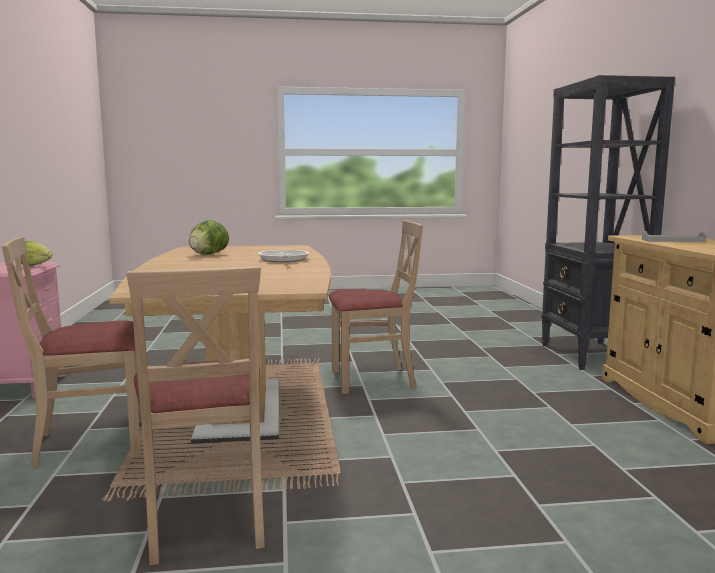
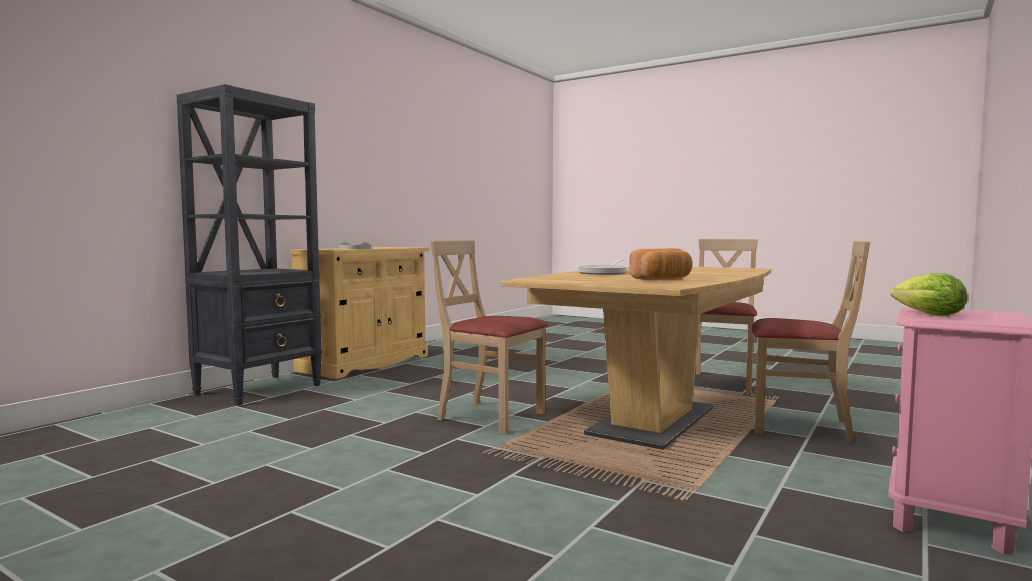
camera: 140 degrees left, 5 degrees down
(208, 254) = (663, 279): lettuce -> bread

